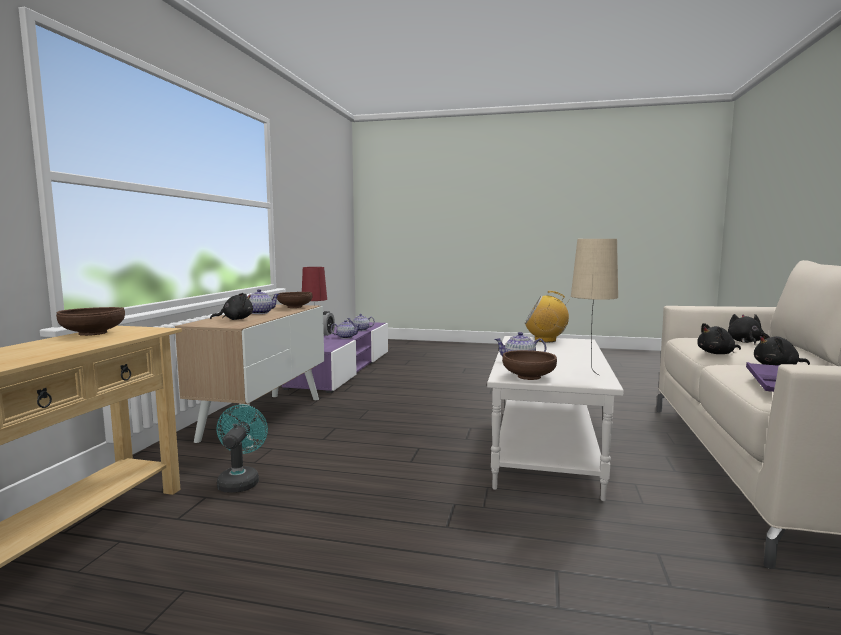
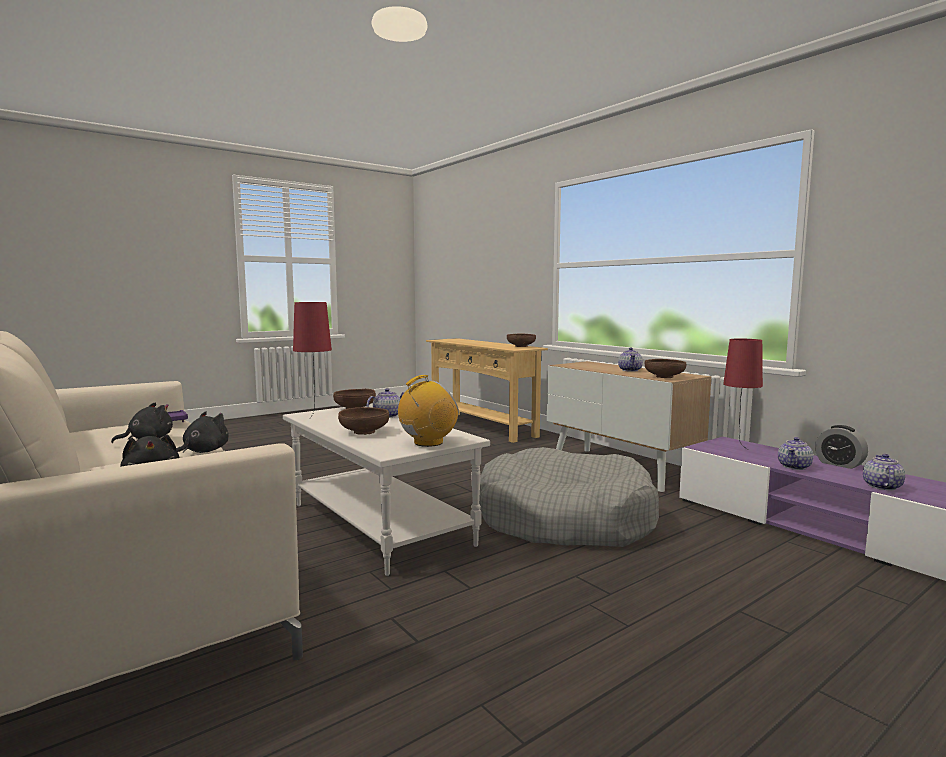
camera: 130 degrees right, 0 degrees up
(235, 319) = (597, 366): black plush toy -> none
(240, 481) = (502, 451): turquoise fan -> none
(423, 408) = (564, 519): none -> grey dog bed
(571, 353) = (364, 432): none -> brown bowl
(590, 376) = (315, 416): beige table lamp -> red table lamp

